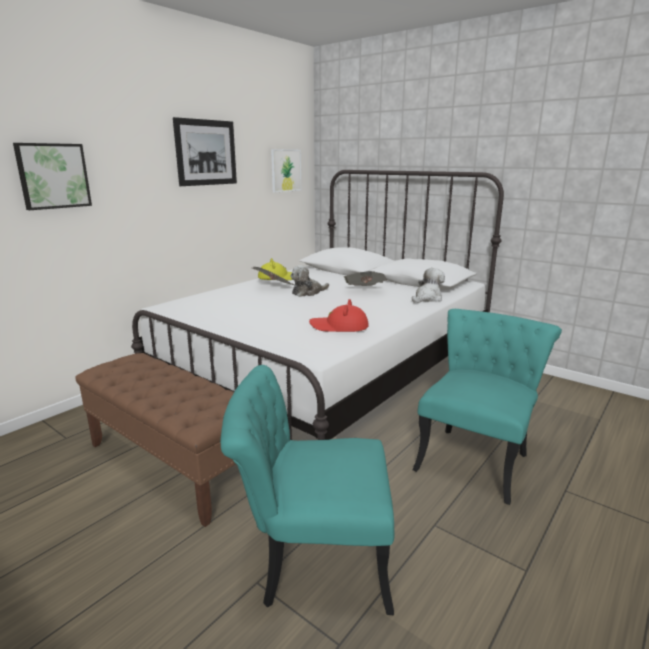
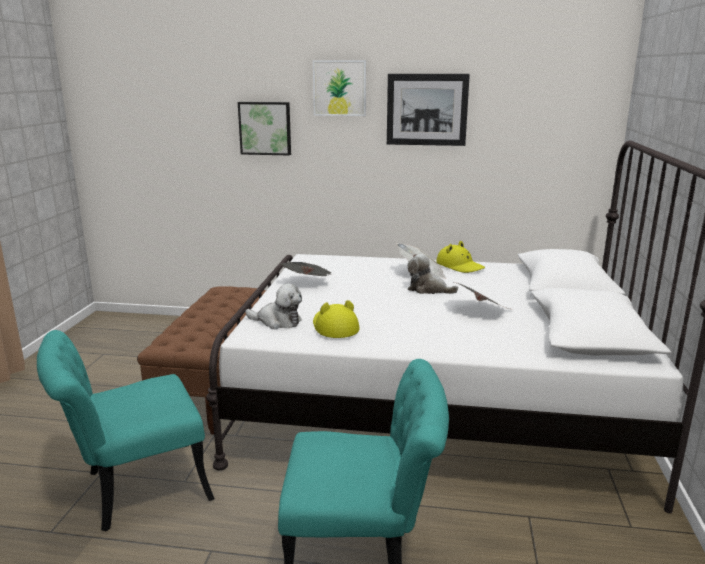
camera: 60 degrees right, 0 degrees up
(231, 317) = (308, 283): none -> newspaper
(286, 170) = (558, 133): picture -> picture (339, 88)
(311, 559) = (134, 490): turquoise chair -> turquoise chair turned 90 degrees counterclockwise
(339, 327) = (334, 327): red hat -> yellow hat
(427, 298) = (510, 349): plush toy -> plush toy (277, 321)

